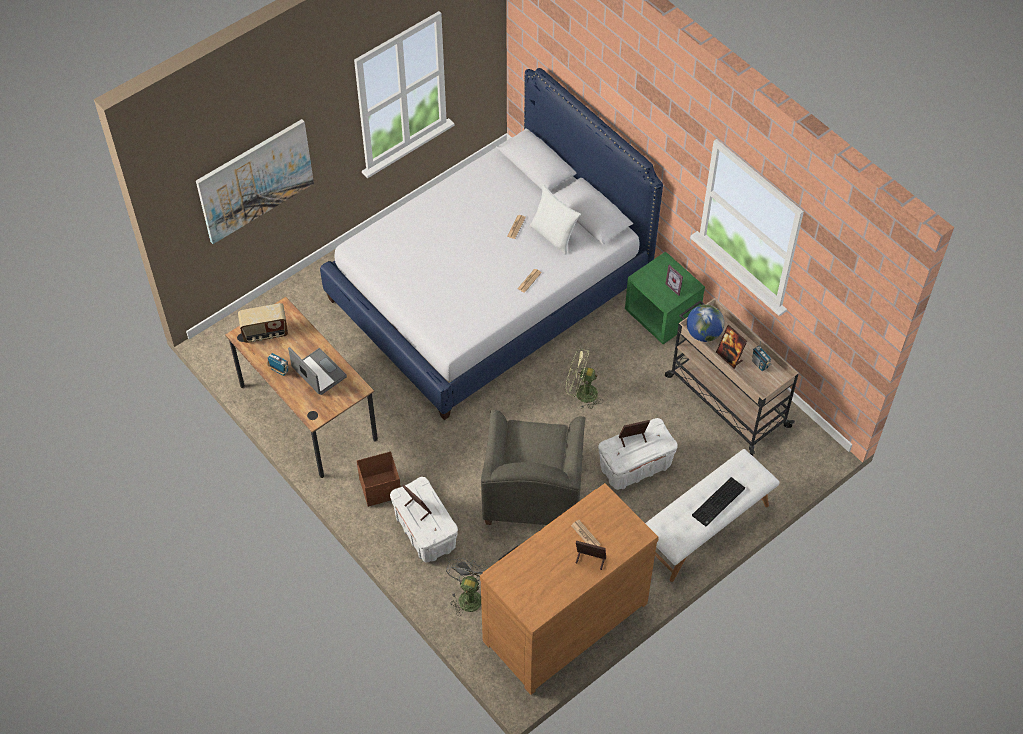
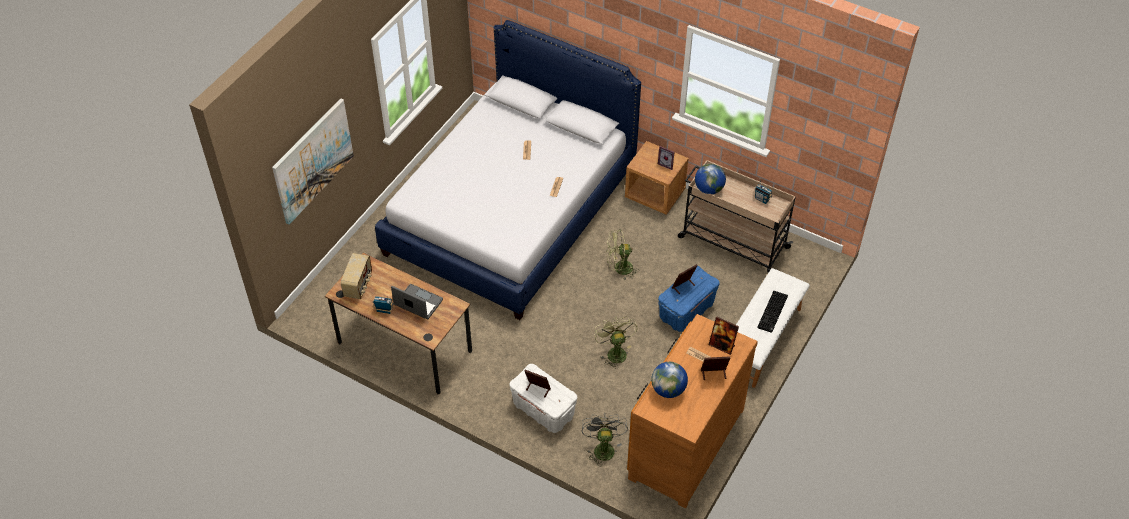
camera: 20 degrees left, 5 degrees down
(265, 333) = (358, 285): radio -> radio turned 45 degrees counterclockwise
(381, 488) = (492, 388): brown storage box -> none
(531, 561) = (668, 389): none -> globe
(532, 489) = (614, 352): grey armchair -> green fan
(553, 235) = (559, 149): white pillow -> none
(635, 467) = (686, 311): white storage box -> blue storage box
(662, 316) = (655, 194): green nightstand -> brown nightstand
(729, 357) = (736, 200): picture frame -> picture frame (722, 345)

